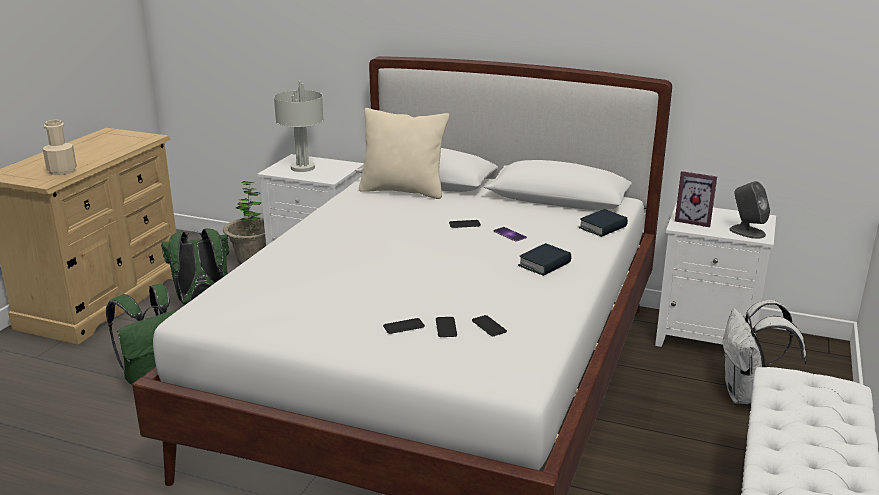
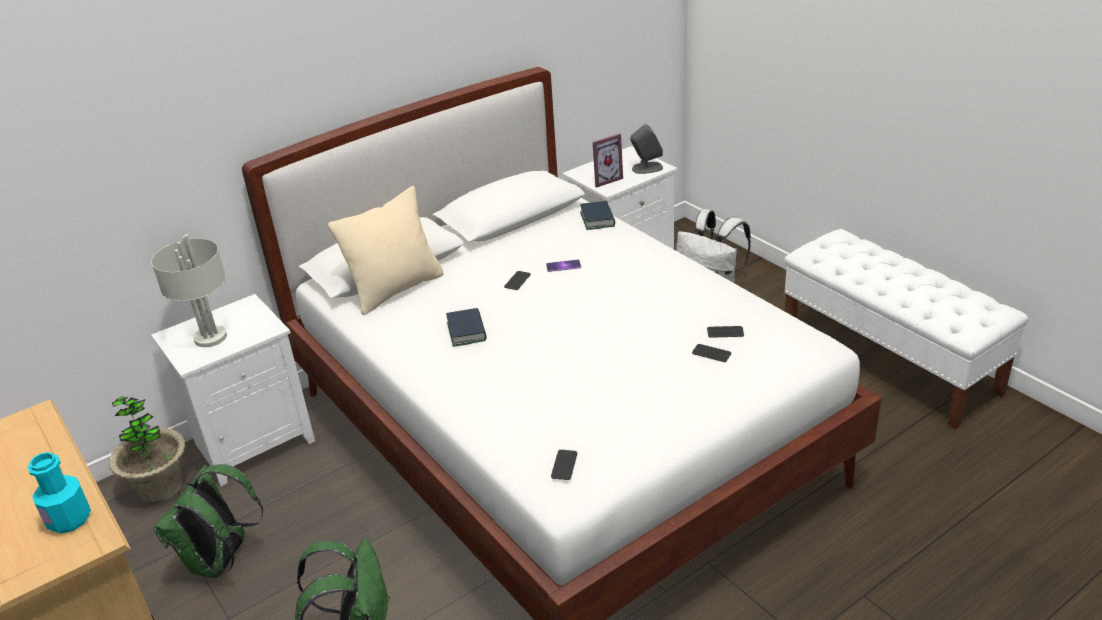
camera: 55 degrees left, 10 degrees up
(62, 171) = (69, 519): beige bottle -> turquoise bottle
(403, 326) = (692, 374): phone -> phone (564, 465)
(544, 264) = (640, 270): book -> book (466, 331)

